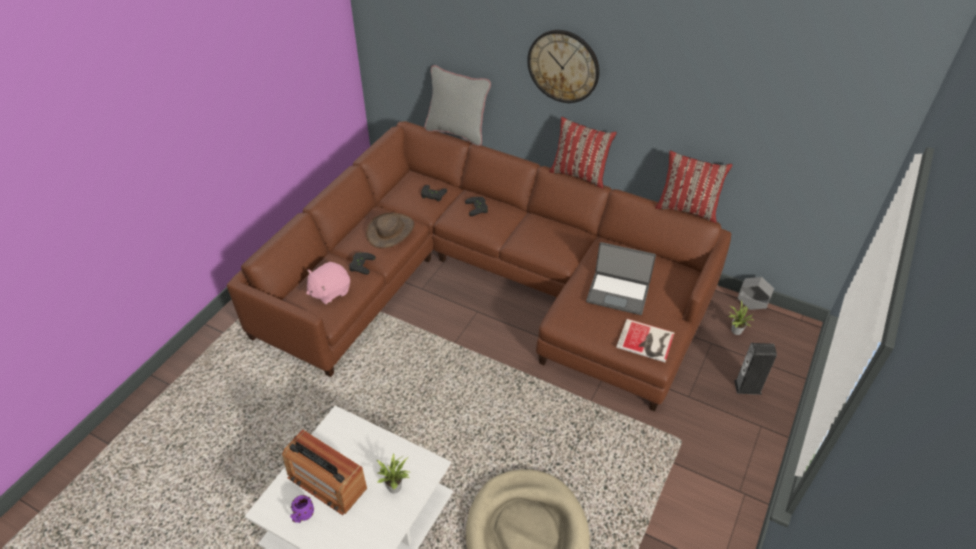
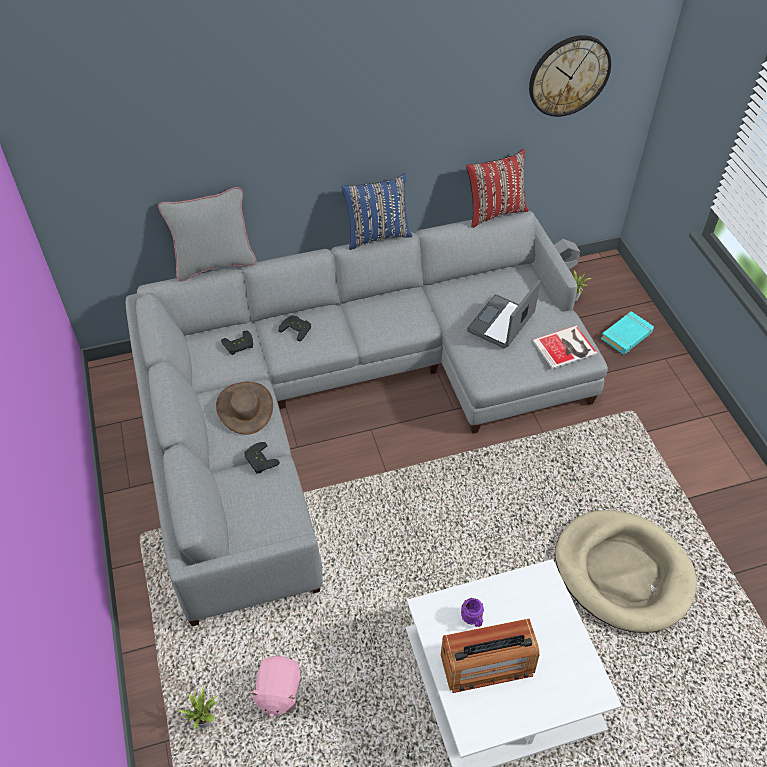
camera: 45 degrees left, 5 degrees up
(302, 516) = (506, 708): purple mug -> purple mug (473, 620)
(330, 292) = (265, 508): pink plush toy -> pink plush toy (278, 692)
(396, 486) = (541, 615): potted plant -> potted plant (205, 719)
(487, 282) = (347, 398): brown sofa -> grey sofa
(563, 66) = (329, 132): wall clock -> wall clock (569, 76)
(580, 174) = (377, 235): red pillow -> blue pillow
(618, 293) = (502, 323): laptop -> laptop turned 150 degrees clockwise
(747, 387) = (626, 336): speaker -> turquoise book

